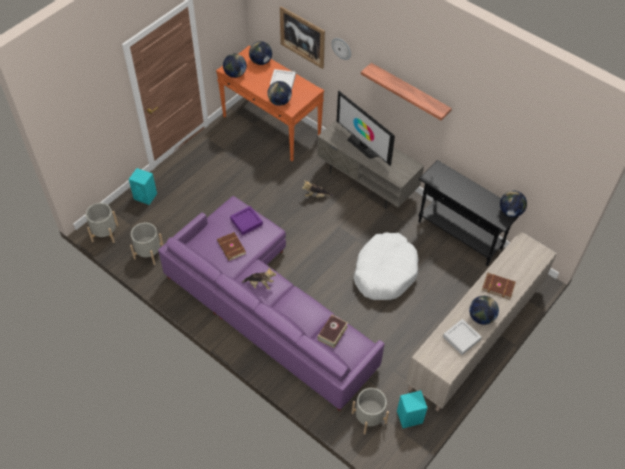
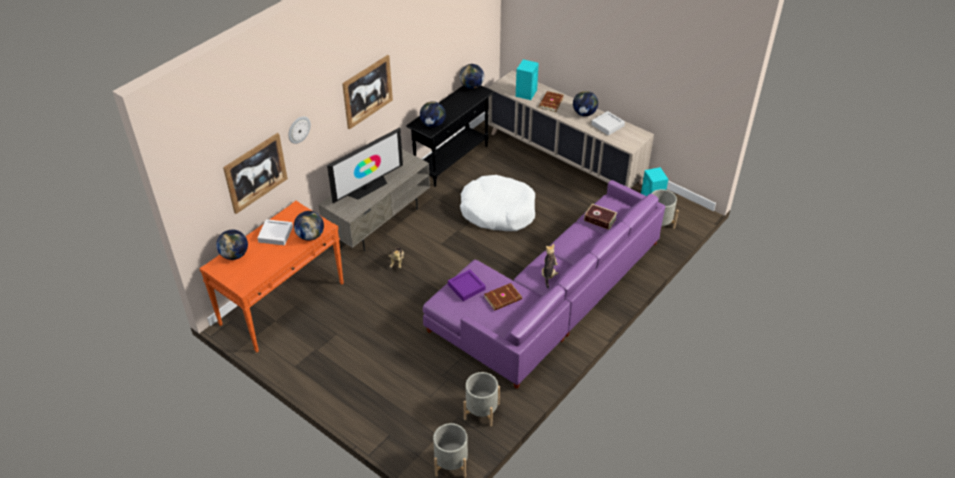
camera: 90 degrees left, 10 degrees down
(146, 196) = (390, 424): turquoise speaker -> turquoise speaker (526, 93)
(235, 74) = (253, 278): globe -> globe (433, 124)
(409, 92) = (367, 91): shelf -> picture

